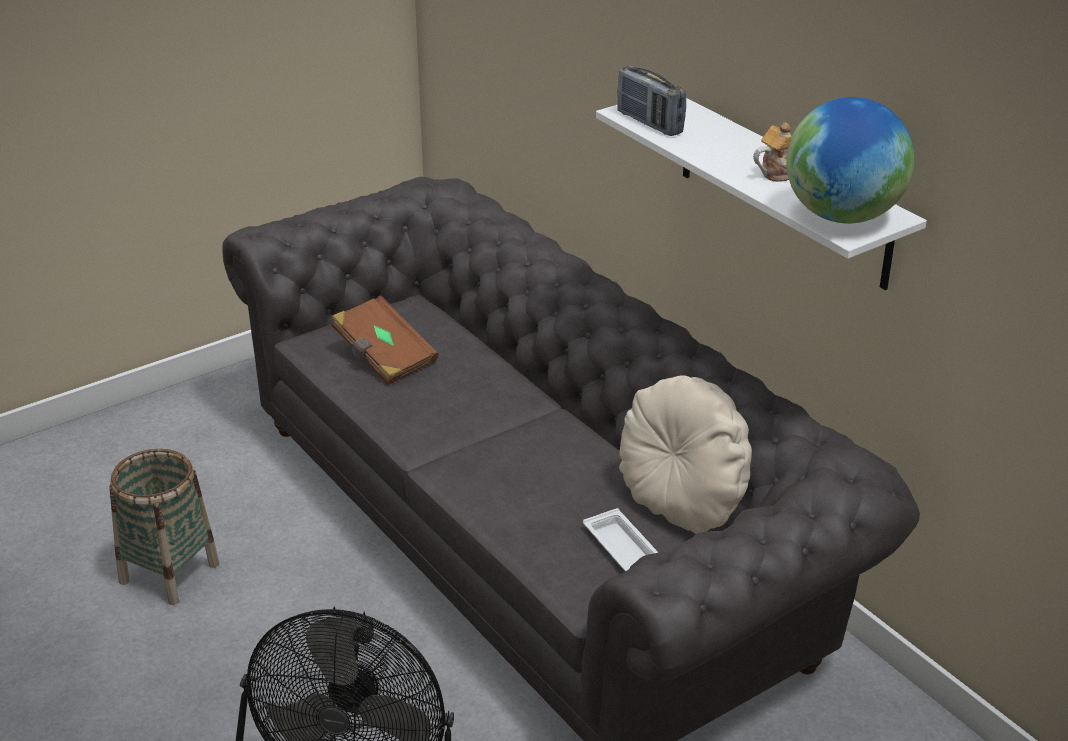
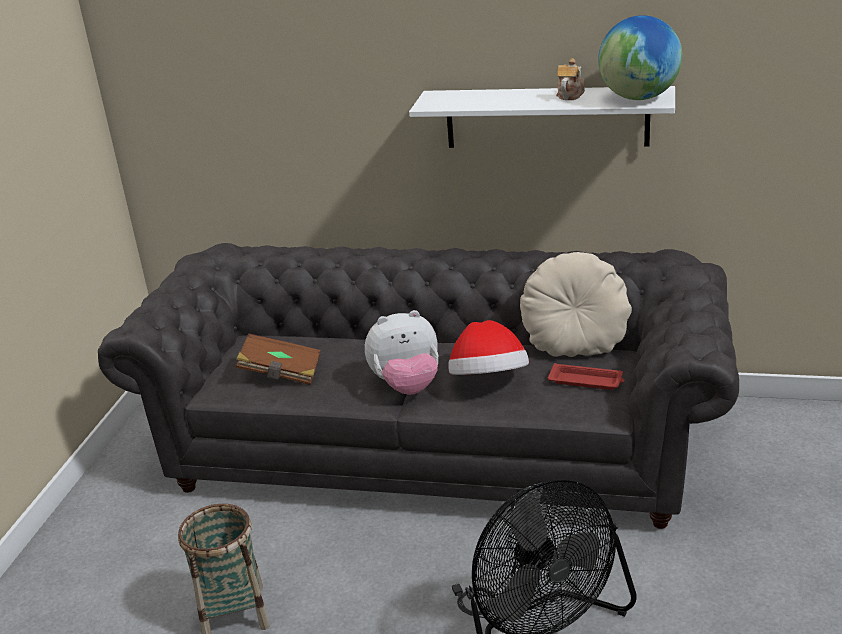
camera: 40 degrees left, 5 degrees down
(462, 442) = (407, 386): none -> plush toy
(536, 486) = (489, 381): none -> hat
(625, 551) = (587, 381): white tray -> red tray
(649, 123) = (452, 104): radio -> none

